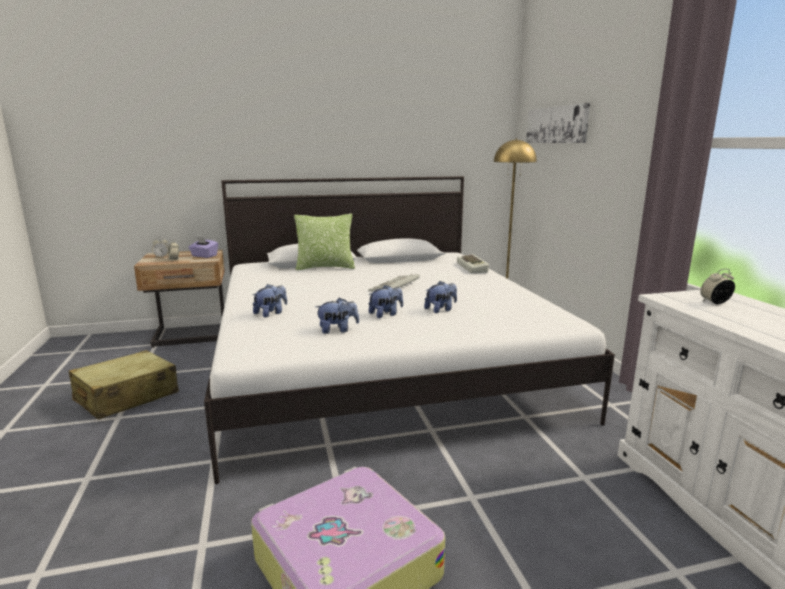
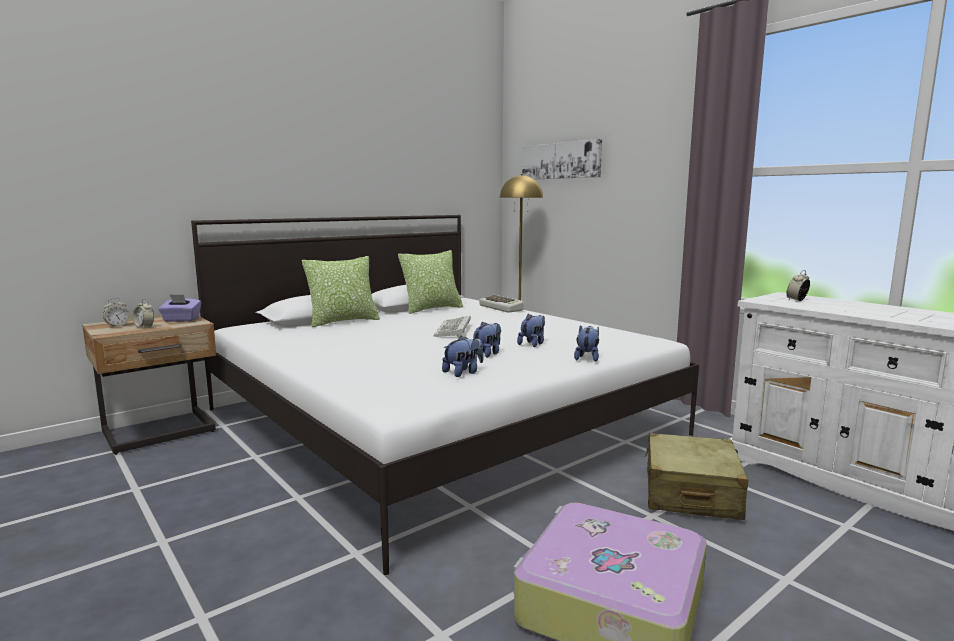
camera: 25 degrees left, 5 degrees down
(126, 397) = (145, 517): beige suitcase -> beige suitcase (690, 493)
(271, 313) = (360, 368): plush toy -> plush toy (587, 358)
(411, 262) = (432, 309): none -> pillow

